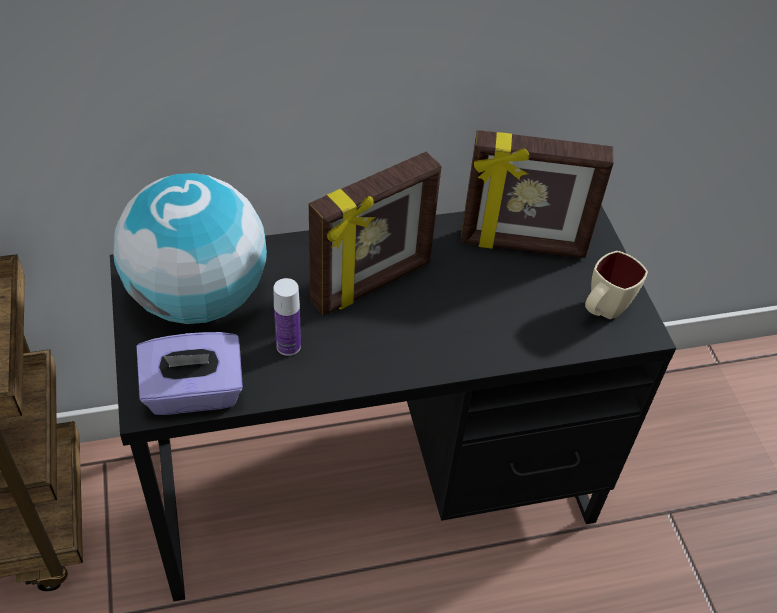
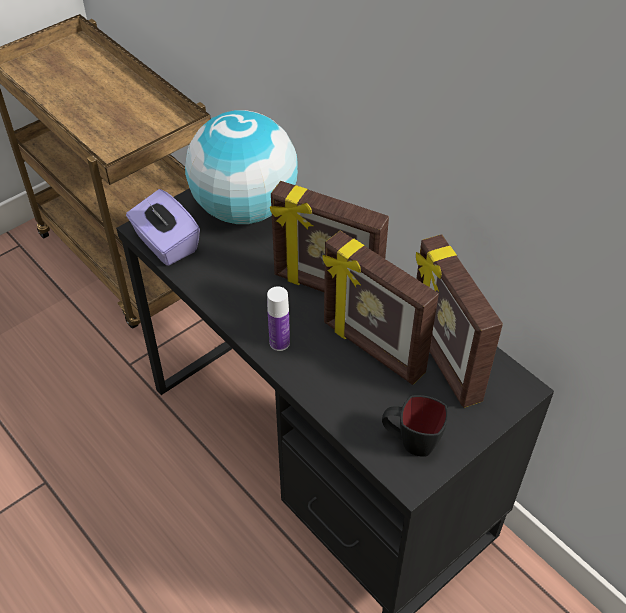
camera: 65 degrees right, 0 degrees up
(288, 346) = (236, 269): bottle -> bottle (279, 343)
(476, 287) = (372, 349): none -> picture frame
(602, 312) = (410, 442): beige mug -> black mug

